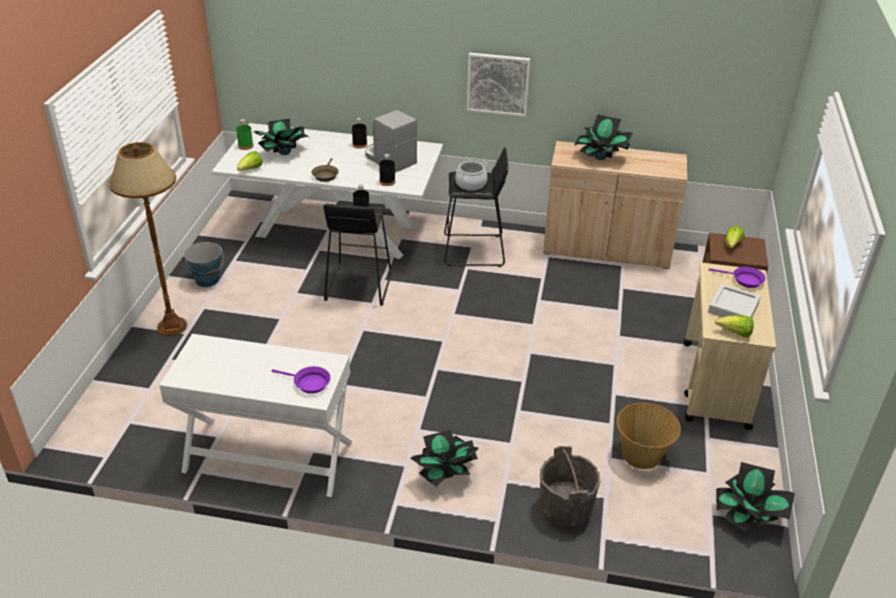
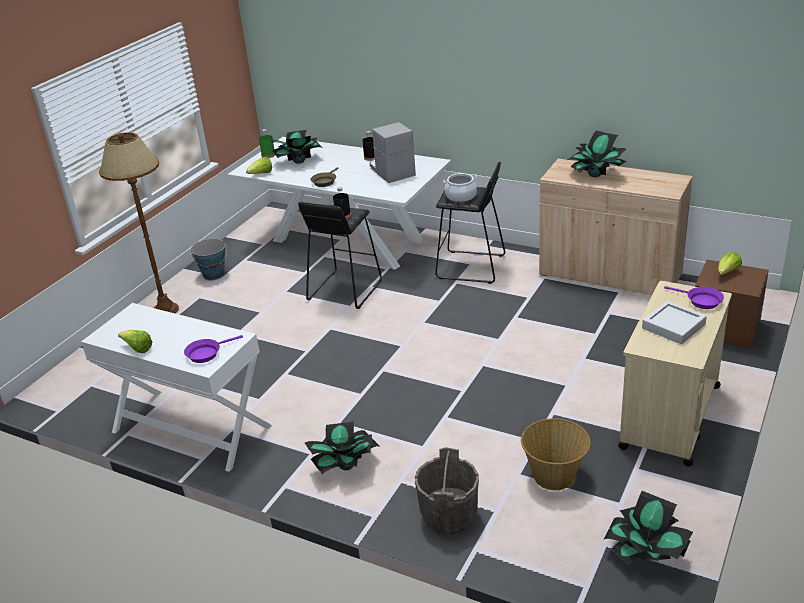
camera: 20 degrees right, 5 degrees down
(309, 383) = (206, 353): purple frying pan -> purple frying pan turned 105 degrees clockwise
(387, 182) = (378, 190): black bottle -> none
(498, 84) = (498, 98): picture -> none
(735, 333) = (661, 351): lettuce -> lettuce (138, 349)

